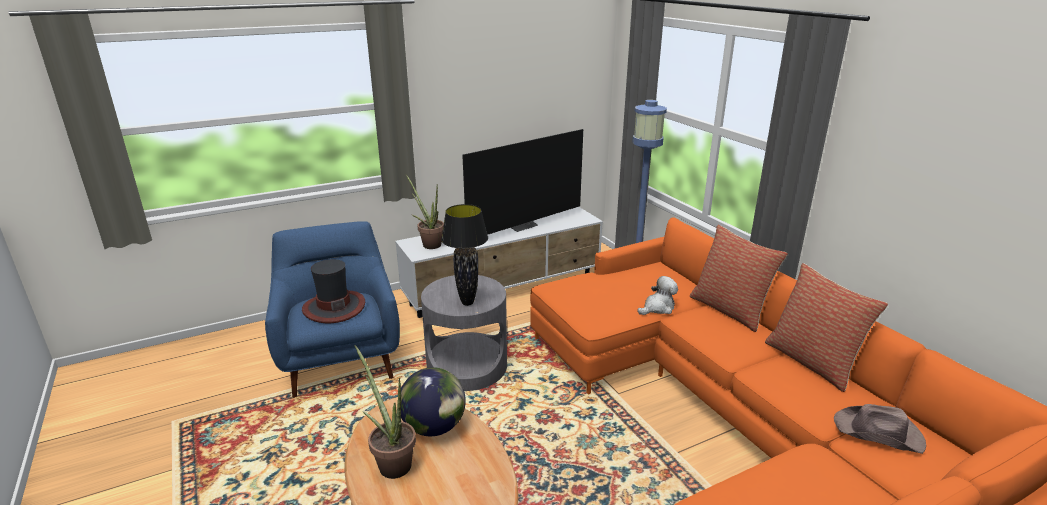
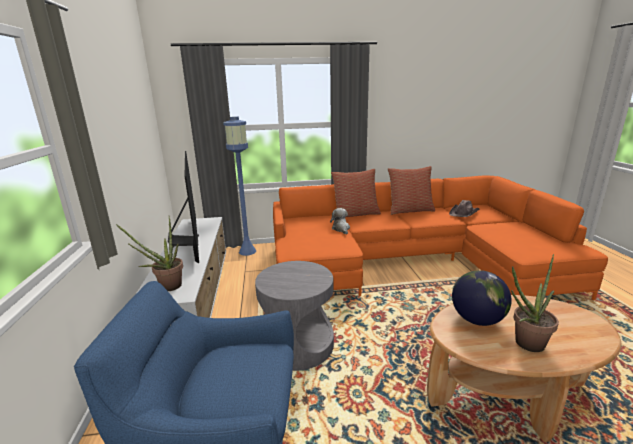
camera: 70 degrees left, 5 degrees down
(334, 307) = (239, 372): hat -> none
(467, 303) = (312, 278): black table lamp -> none

